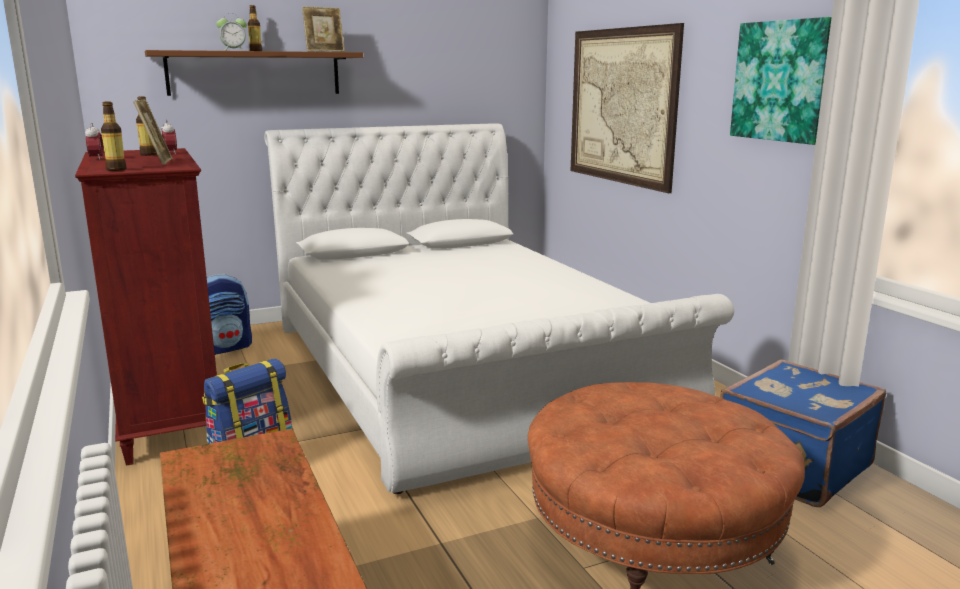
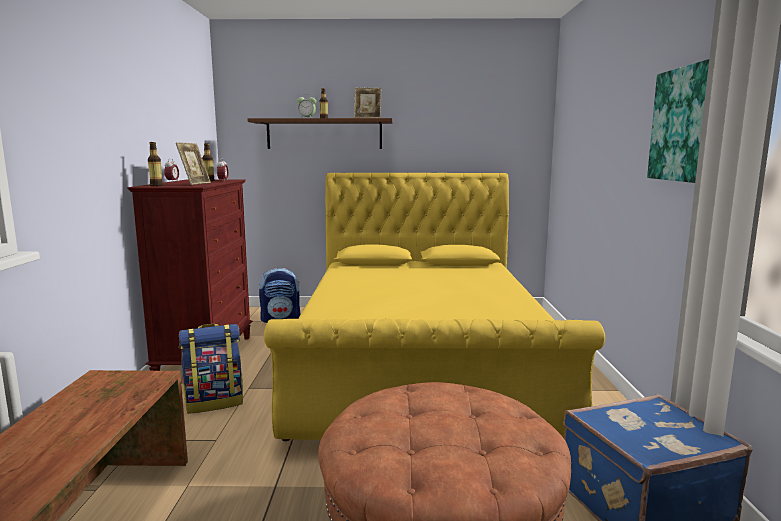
camera: 25 degrees right, 5 degrees down
(461, 368) = (420, 358): white bed -> yellow bed
(621, 106) = (589, 157): picture -> none

